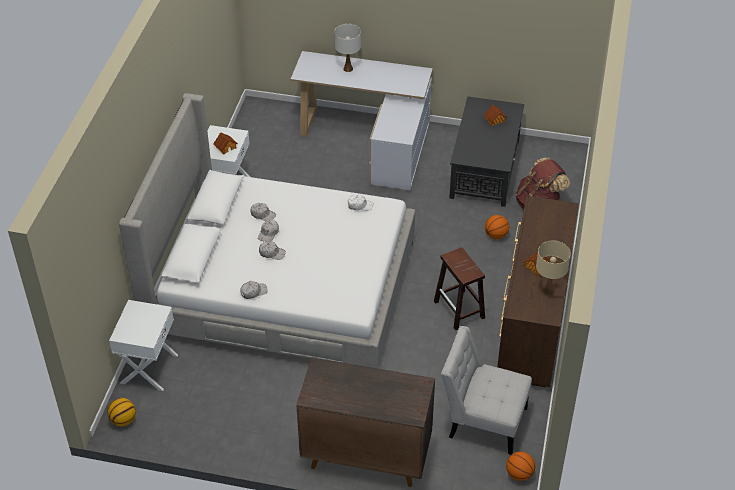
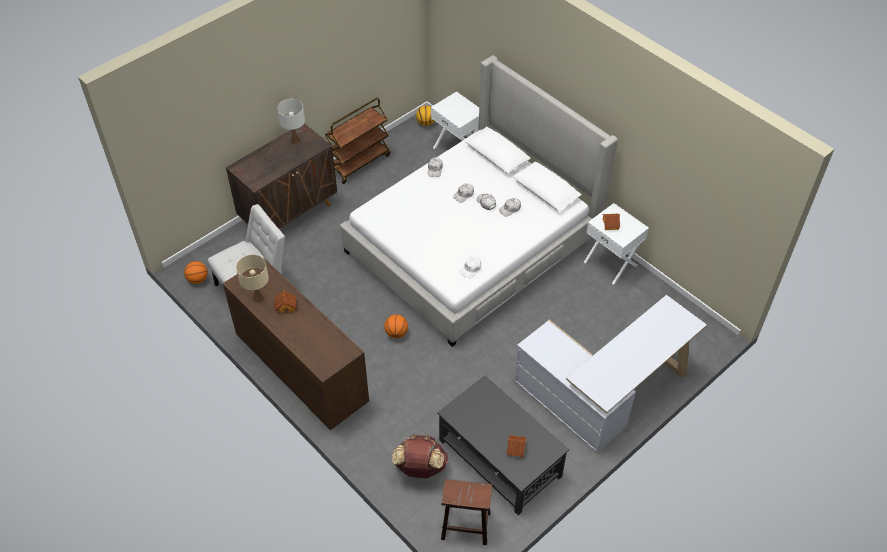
camera: 125 degrees right, 5 degrees up
(237, 443) = (359, 162): none -> brown cart
(348, 69) = (652, 343): white table lamp -> white table lamp (295, 141)
(459, 310) = (357, 334): brown stool -> brown stool (464, 525)
(496, 235) = (411, 409): basketball -> basketball (396, 333)

